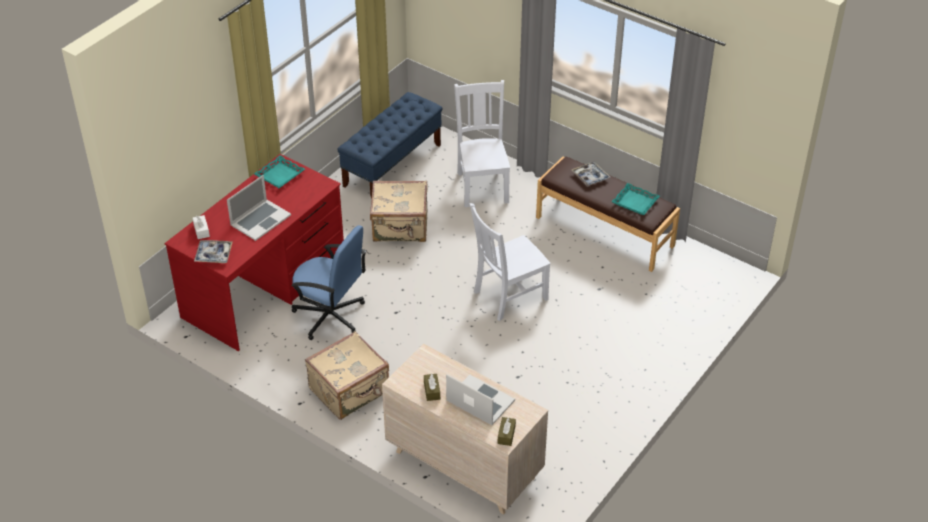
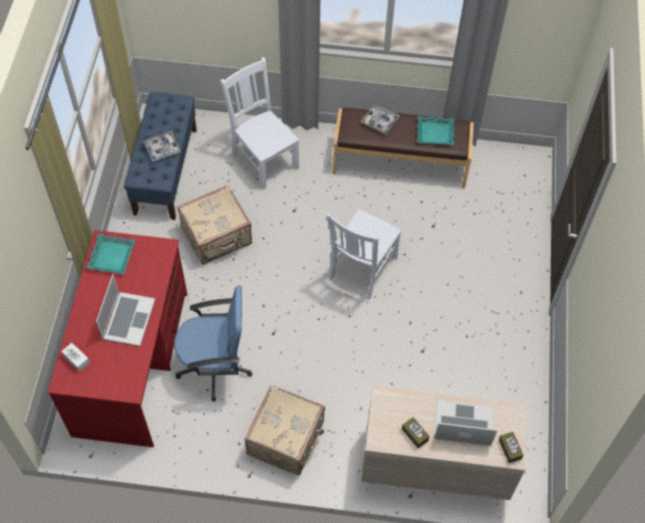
camera: 30 degrees left, 15 degrees up
(213, 255) = (109, 383): tray -> tray (162, 148)

